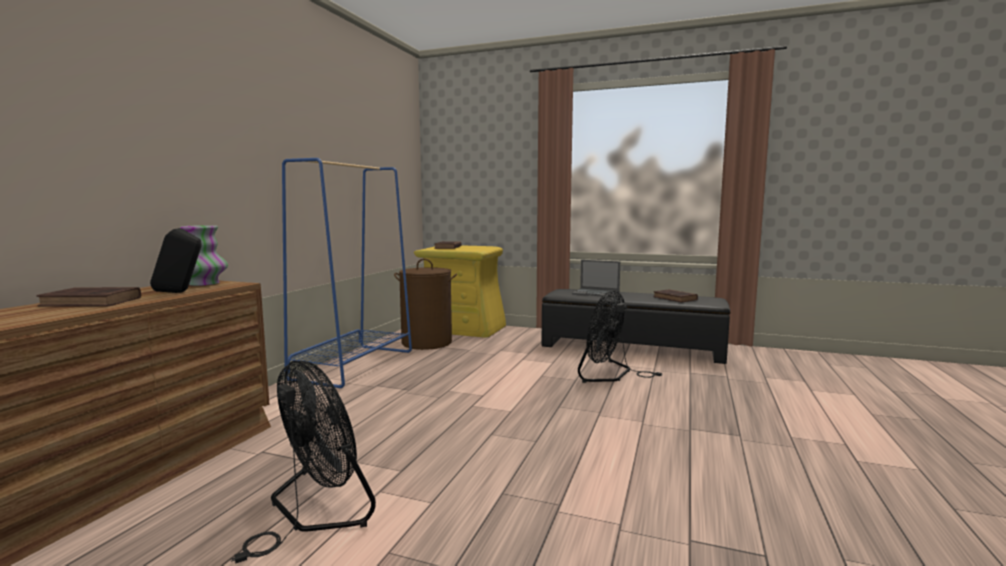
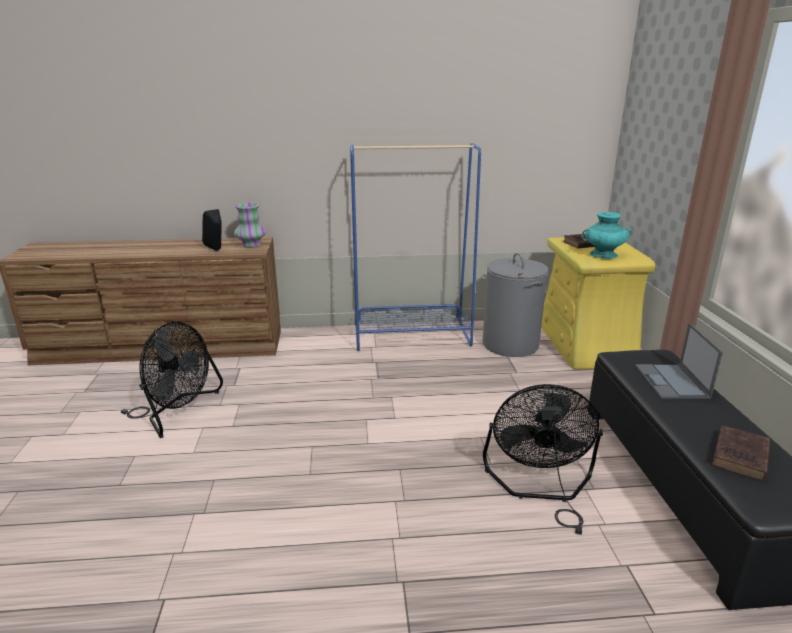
camera: 65 degrees right, 15 degrees up
(94, 302) = (178, 246): brown book -> none
(427, 342) = (510, 344): brown laundry basket -> grey laundry basket
(475, 248) = (603, 254): none -> turquoise vase

